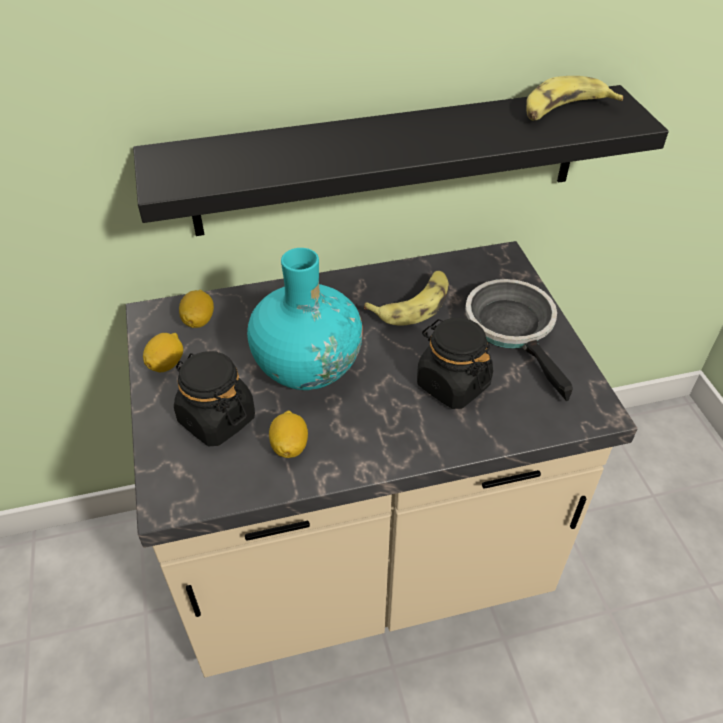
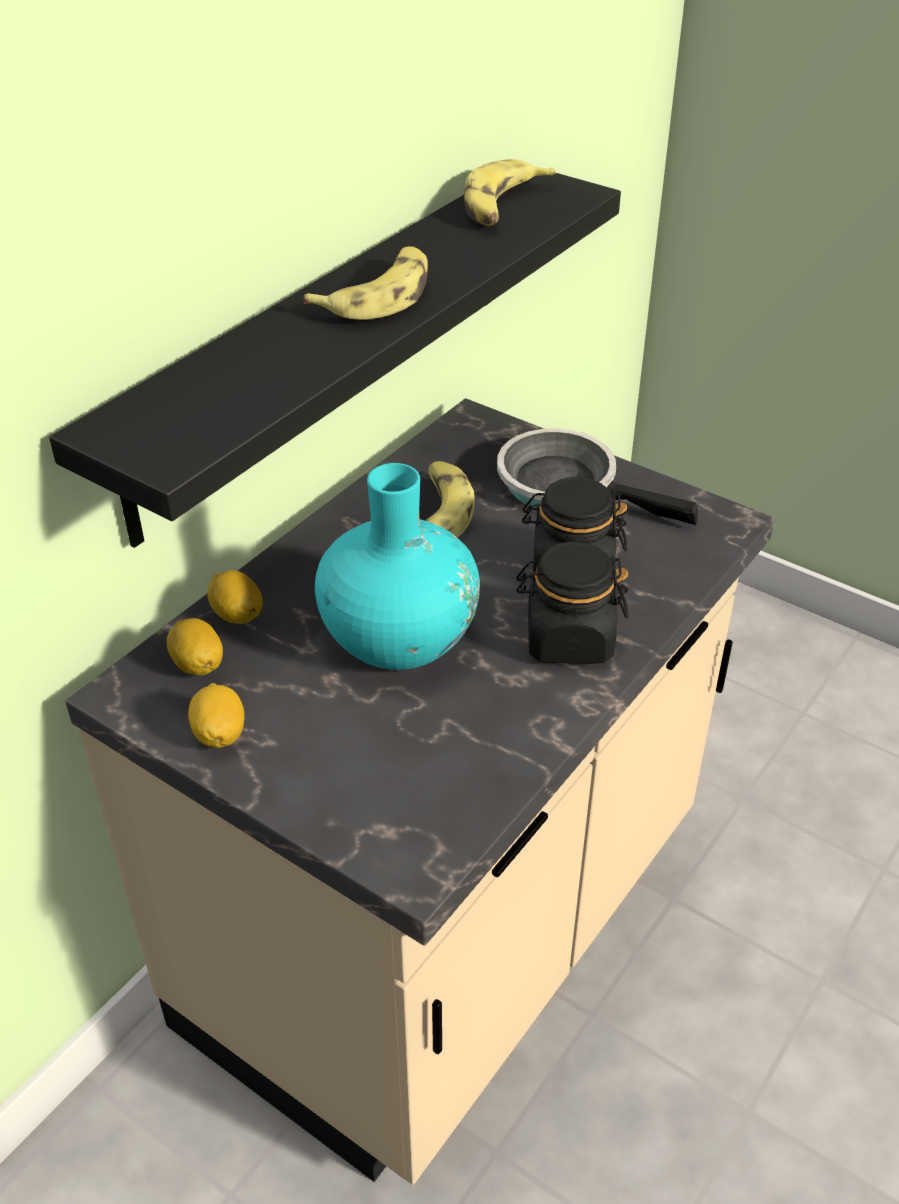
camera: 40 degrees left, 5 degrees down
(216, 419) = (362, 753): black jar -> black jar (568, 639)
(289, 446) = (480, 728): lemon -> lemon (237, 615)
(401, 139) = (378, 296): none -> banana

